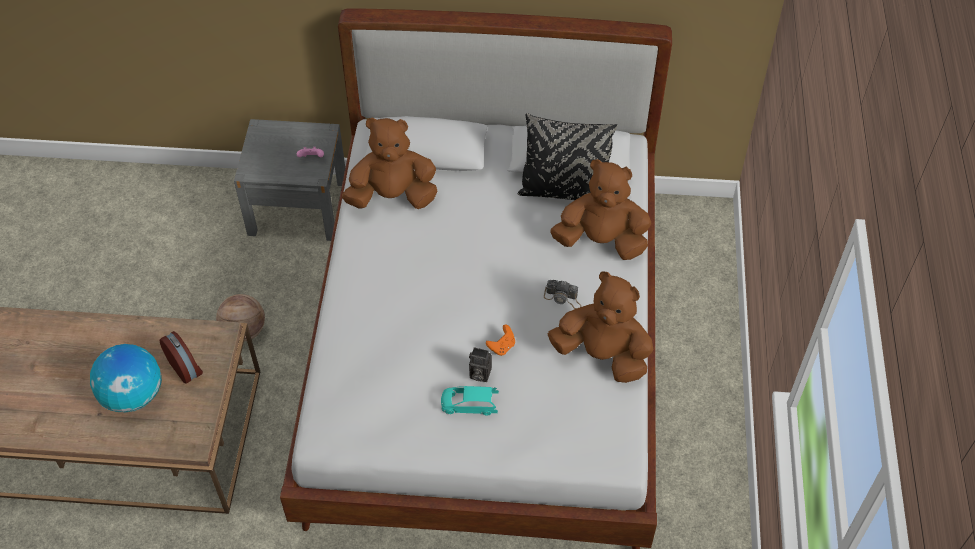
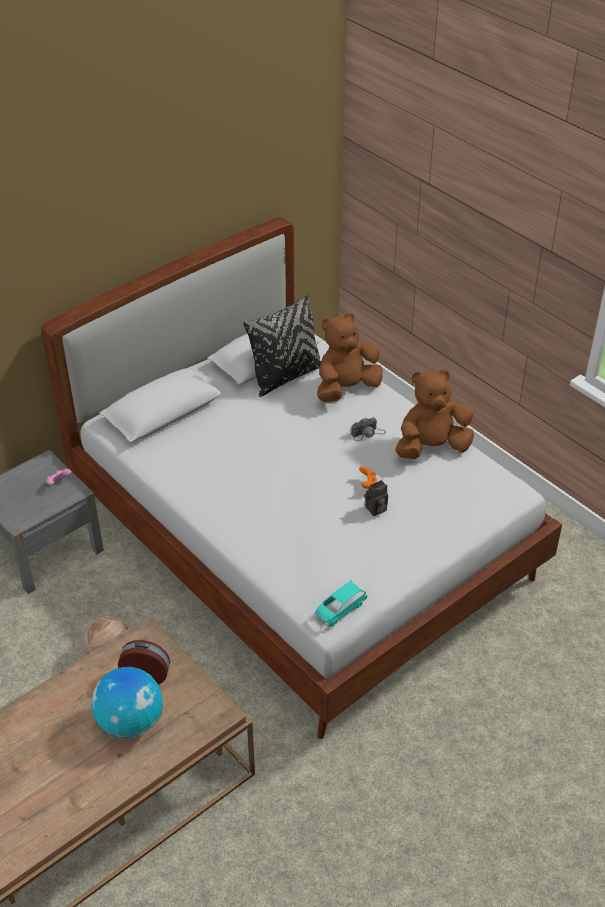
camera: 45 degrees left, 10 degrees down
(392, 196) = (176, 452): brown plush toy -> none
(469, 405) = (394, 530): turquoise toy car -> turquoise toy car (340, 609)

